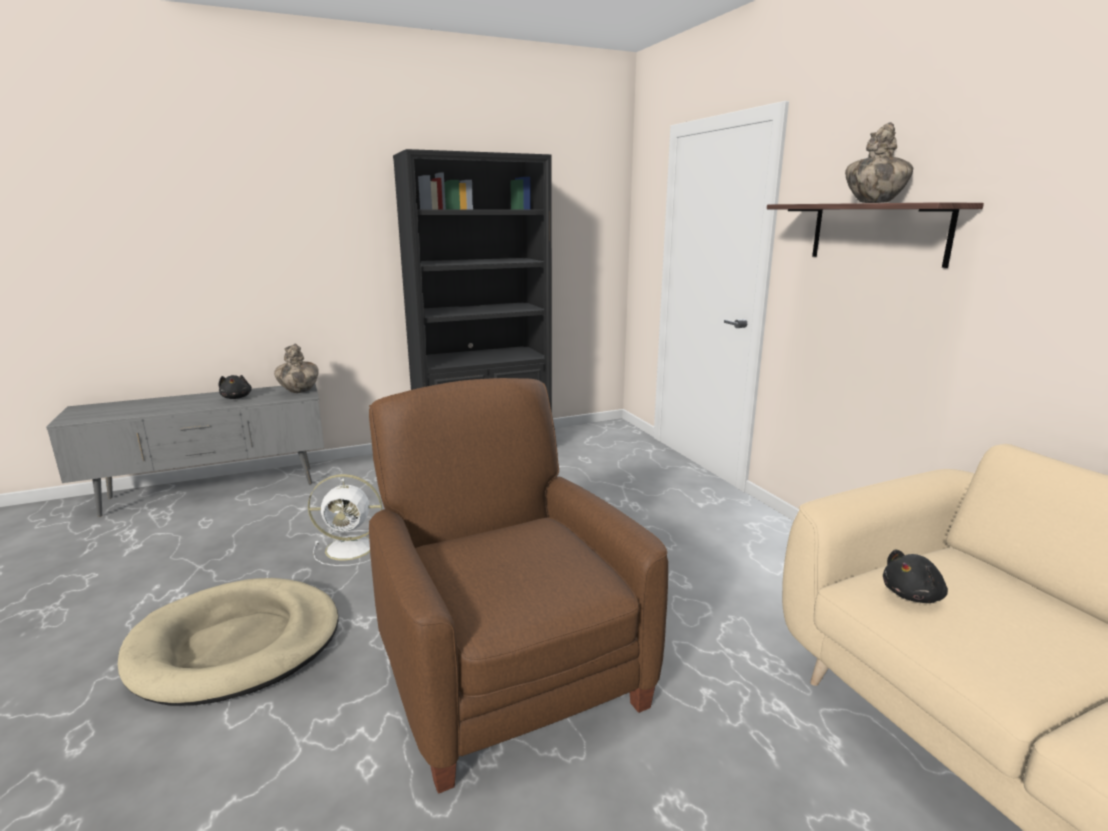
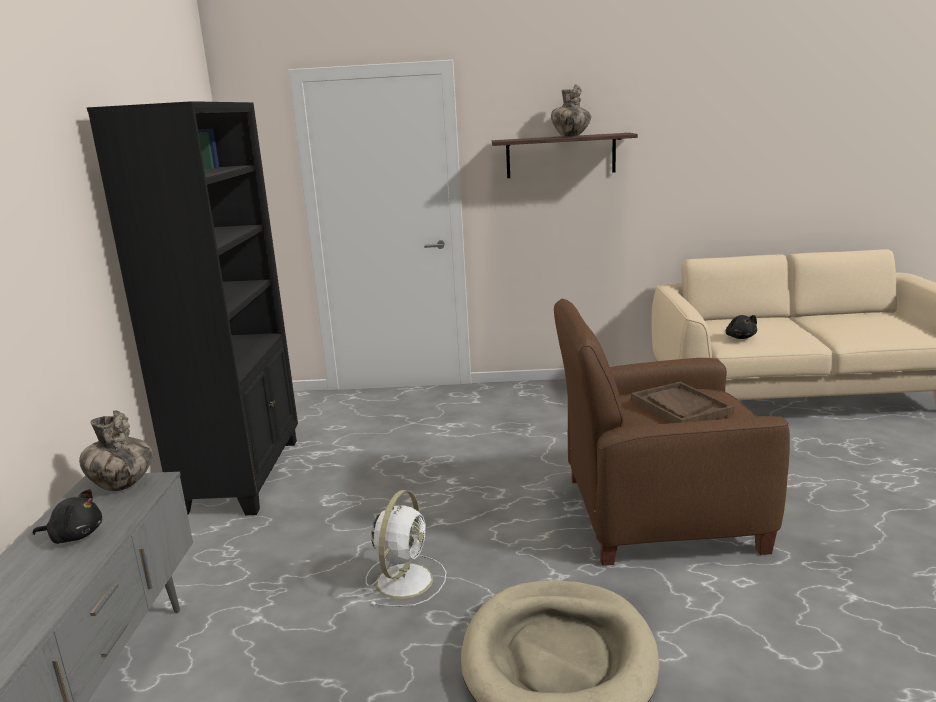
camera: 65 degrees left, 0 degrees up
(515, 556) = (680, 407): none -> brown tray

